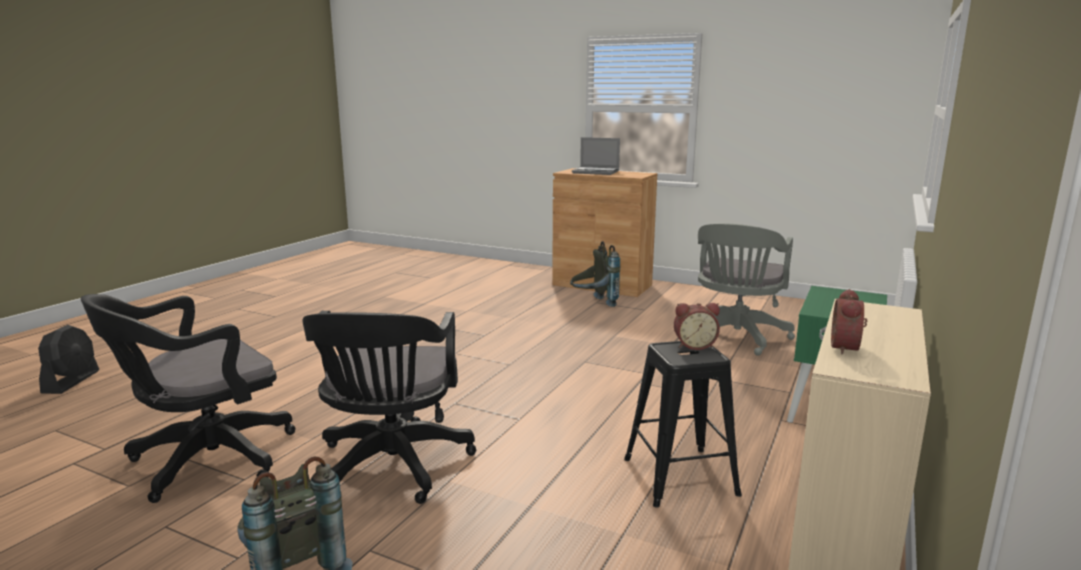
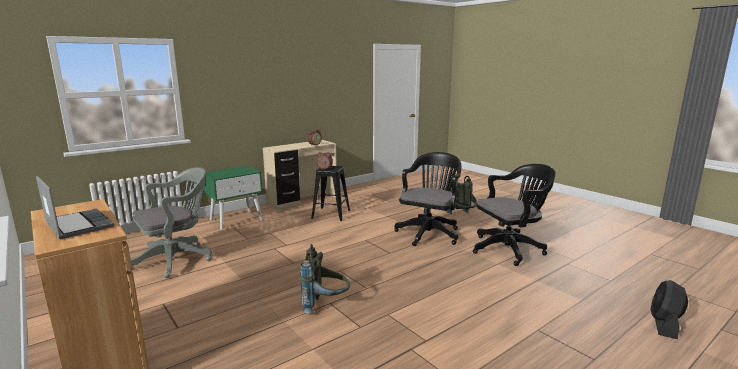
camera: 155 degrees left, 0 degrees up
(593, 303) = (184, 325): grey backpack -> grey backpack (325, 305)

